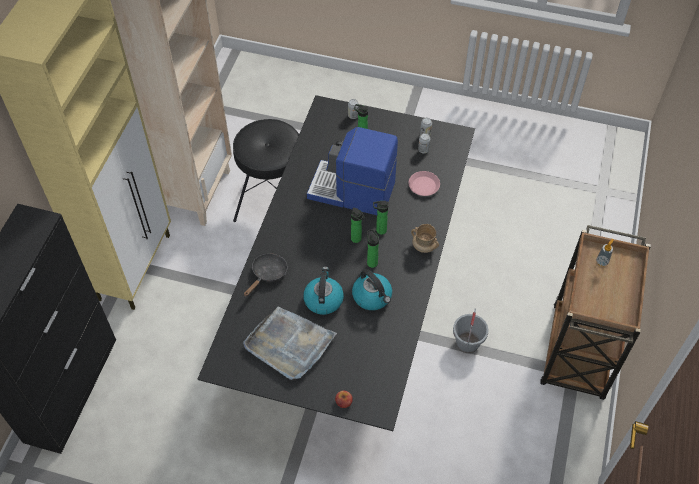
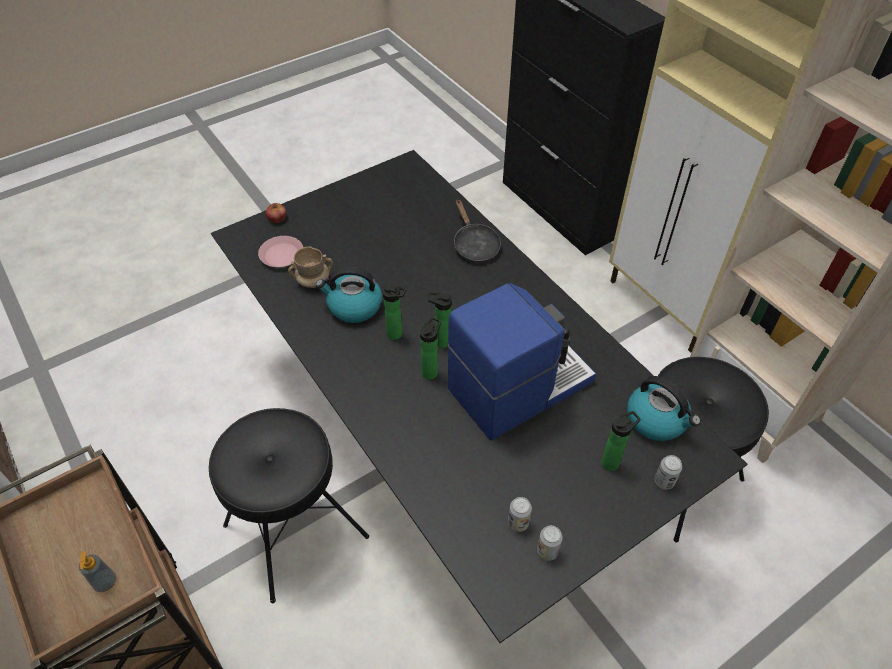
camera: 130 degrees right, 5 degrees down
(289, 344) = (377, 217): grey tray -> none
(323, 299) = (396, 267): kettle -> kettle (657, 420)
(423, 246) = (362, 397): beige mug -> beige mug (313, 281)
(424, 186) = (452, 471): pink plate -> pink plate (281, 255)
(467, 343) = (295, 530): grey bucket -> black stool

